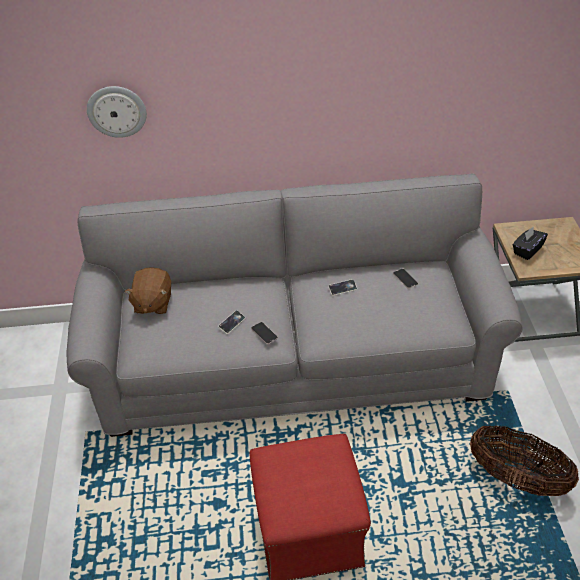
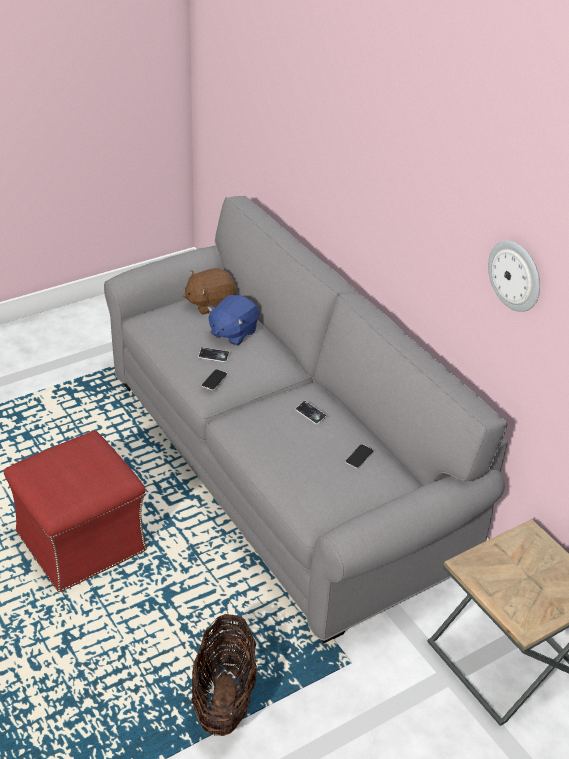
camera: 60 degrees right, 5 degrees down
(117, 111) = (291, 127): wall clock -> wall clock (515, 275)
(207, 301) = (233, 333): none -> blue plush toy
(527, 250) = (502, 559): black tissue box -> none

